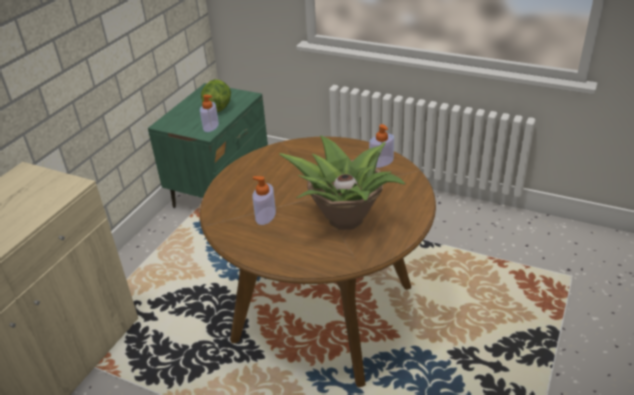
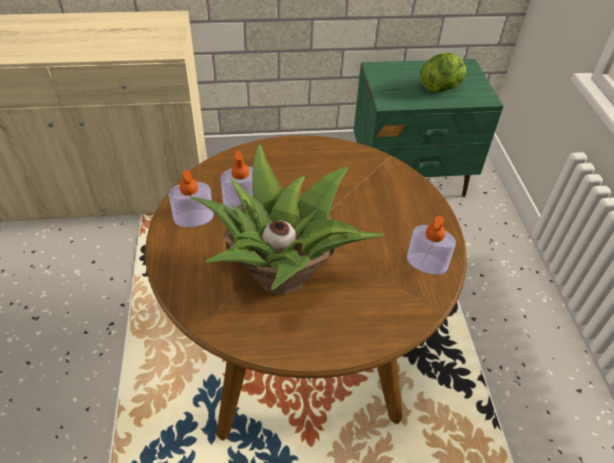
camera: 55 degrees right, 10 degrees up
(211, 126) = (403, 99): soap dispenser -> soap dispenser (194, 218)

